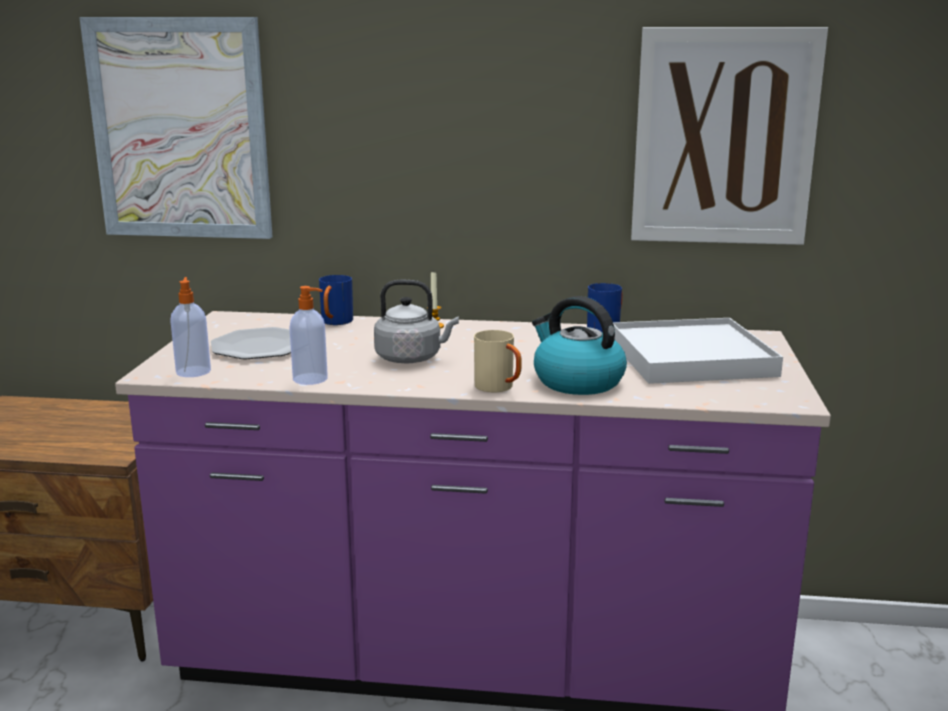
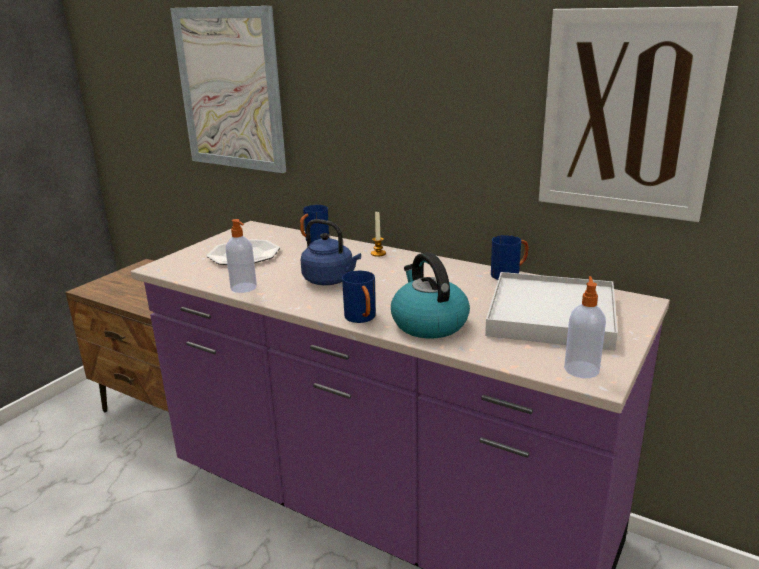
camera: 25 degrees right, 5 degrees up
(193, 371) = (182, 269): soap dispenser -> soap dispenser (581, 369)
(412, 358) = (330, 280): grey kettle -> blue kettle
(499, 388) = (362, 319): beige mug -> blue mug

